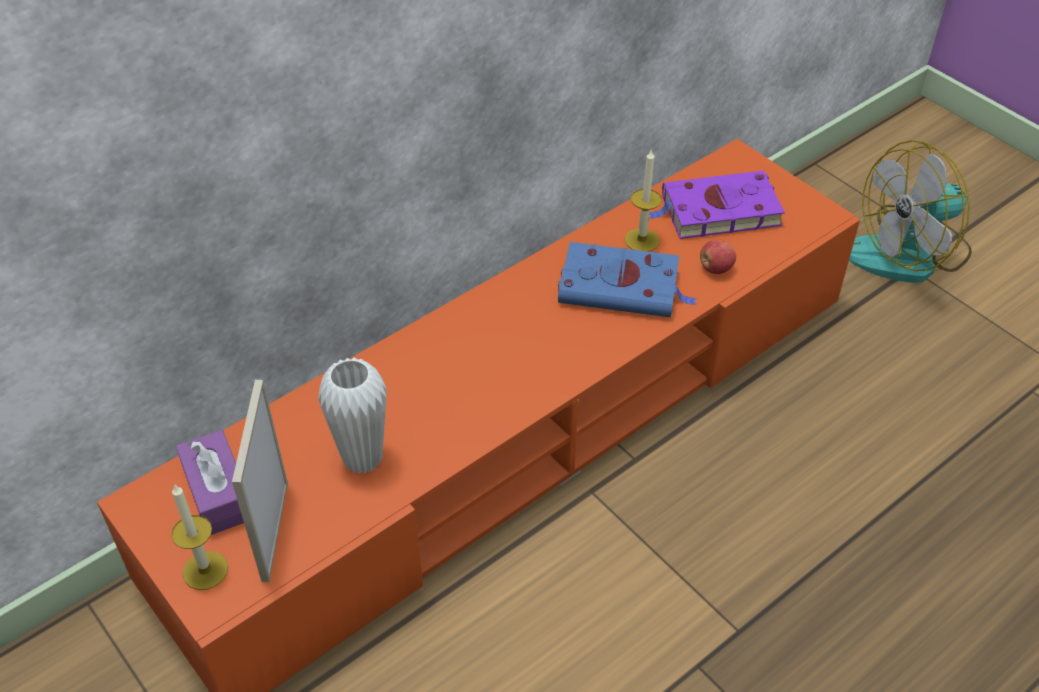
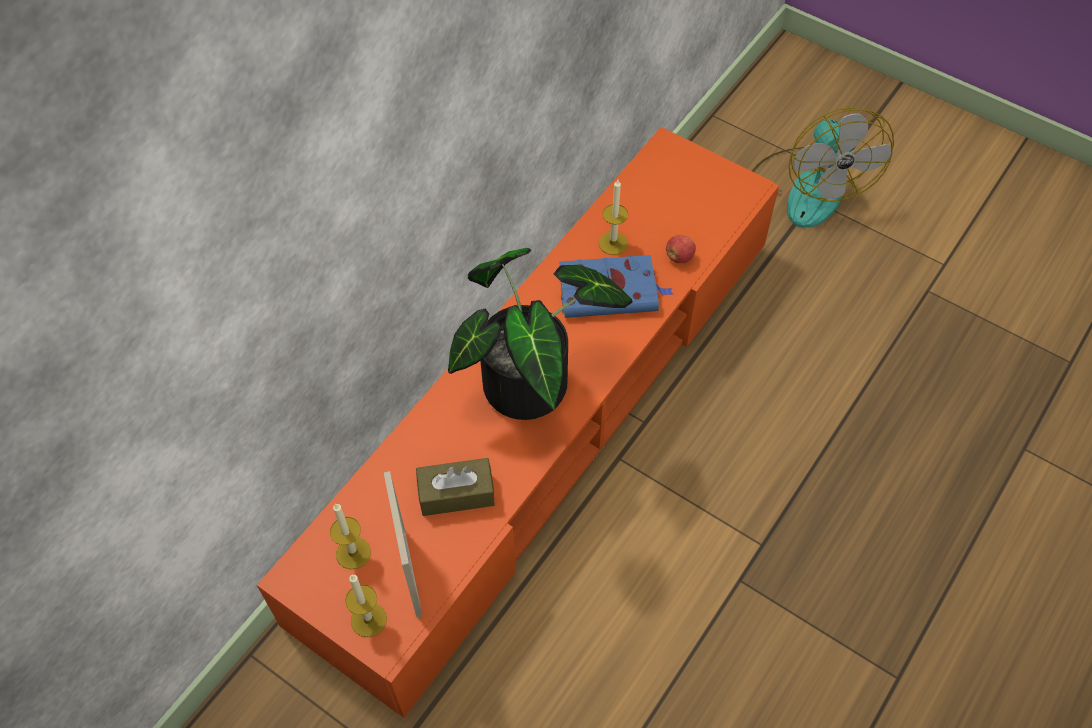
camera: 15 degrees left, 10 degrees up
(218, 493) = (353, 553): purple tissue box -> candle
(362, 458) = (456, 494): white vase -> brown tissue box
(499, 366) = (536, 387): none -> potted plant
(717, 211) = (665, 202): purple book -> none
(909, 253) = (808, 187): fan -> fan turned 60 degrees counterclockwise

